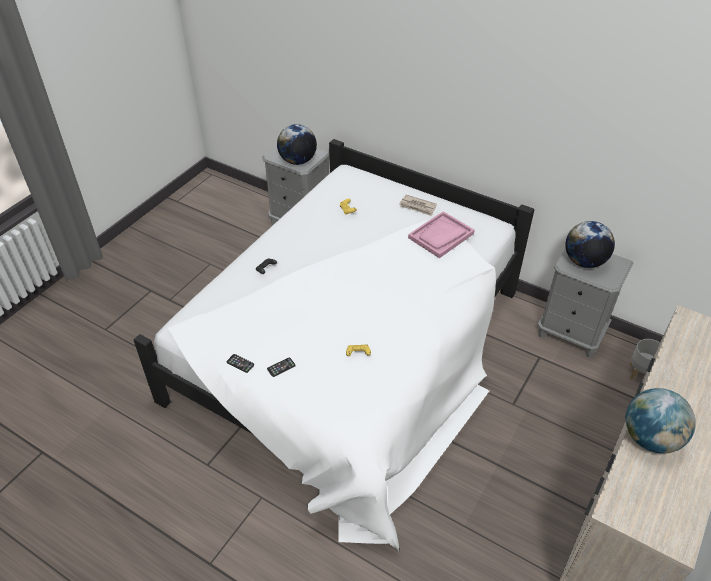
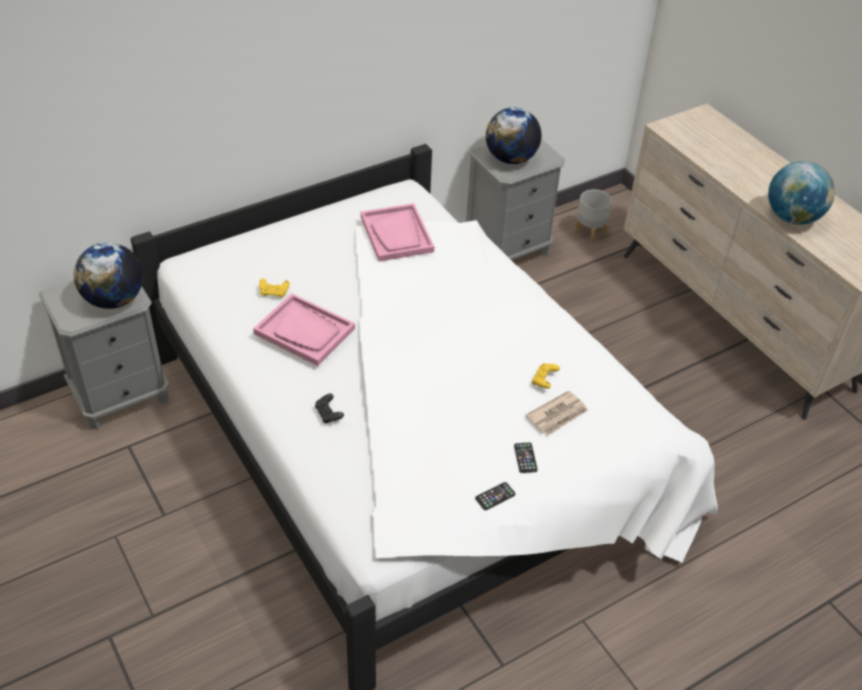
camera: 65 degrees left, 0 degrees up
(321, 233) = (305, 331): none -> pink tray
(418, 207) = (322, 231): newspaper -> newspaper (557, 415)

